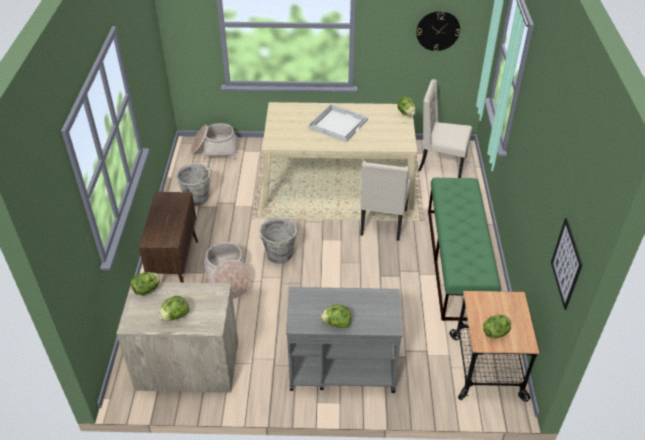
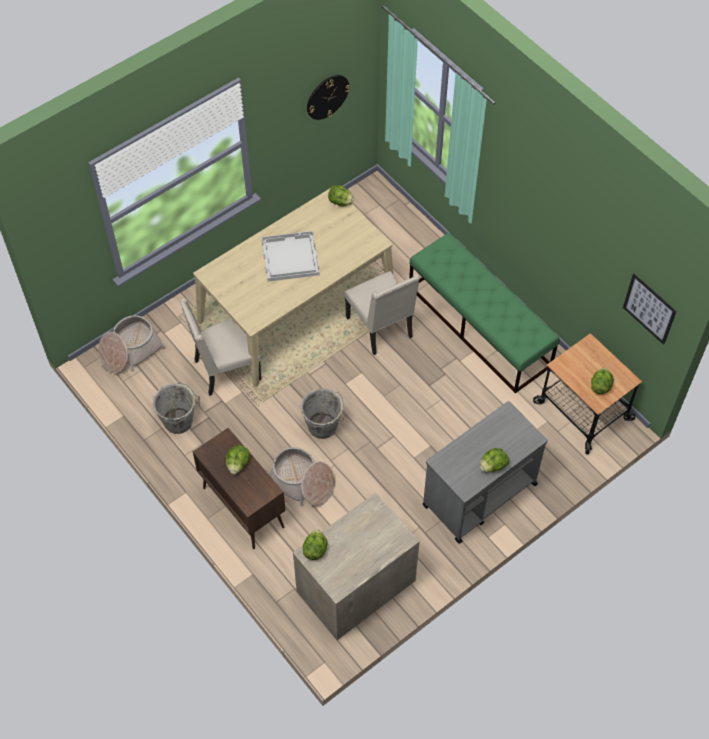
camera: 40 degrees left, 15 degrees up
(175, 316) = (364, 553): lettuce -> lettuce (238, 464)
(441, 164) = (372, 222): beige chair -> beige chair (225, 370)

